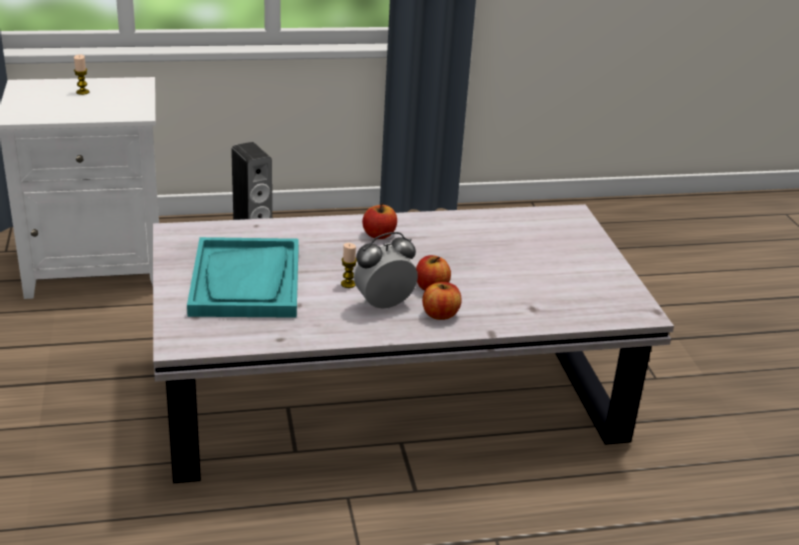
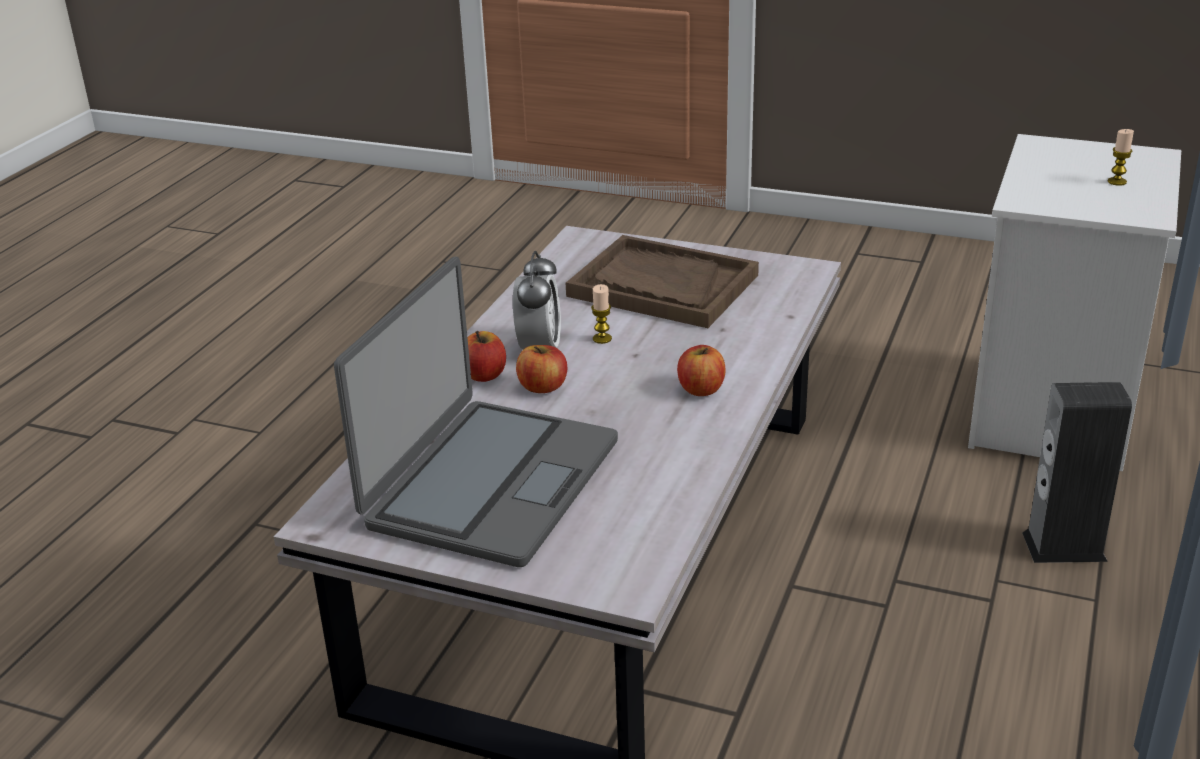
camera: 125 degrees right, 0 degrees up
(246, 281) = (662, 286): turquoise tray -> brown tray
(545, 273) = (490, 483): none -> laptop

